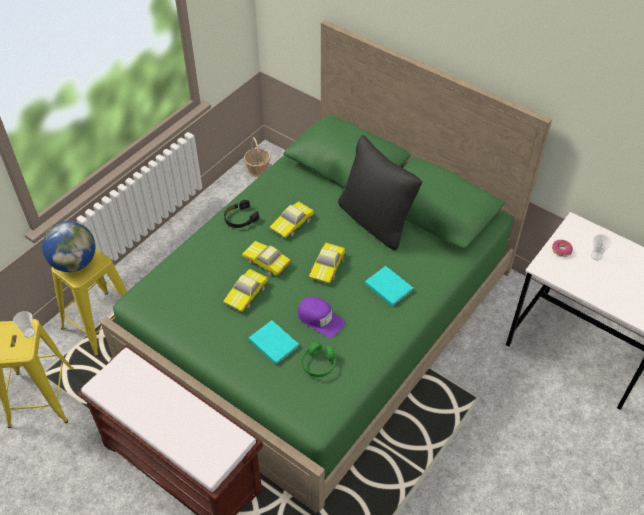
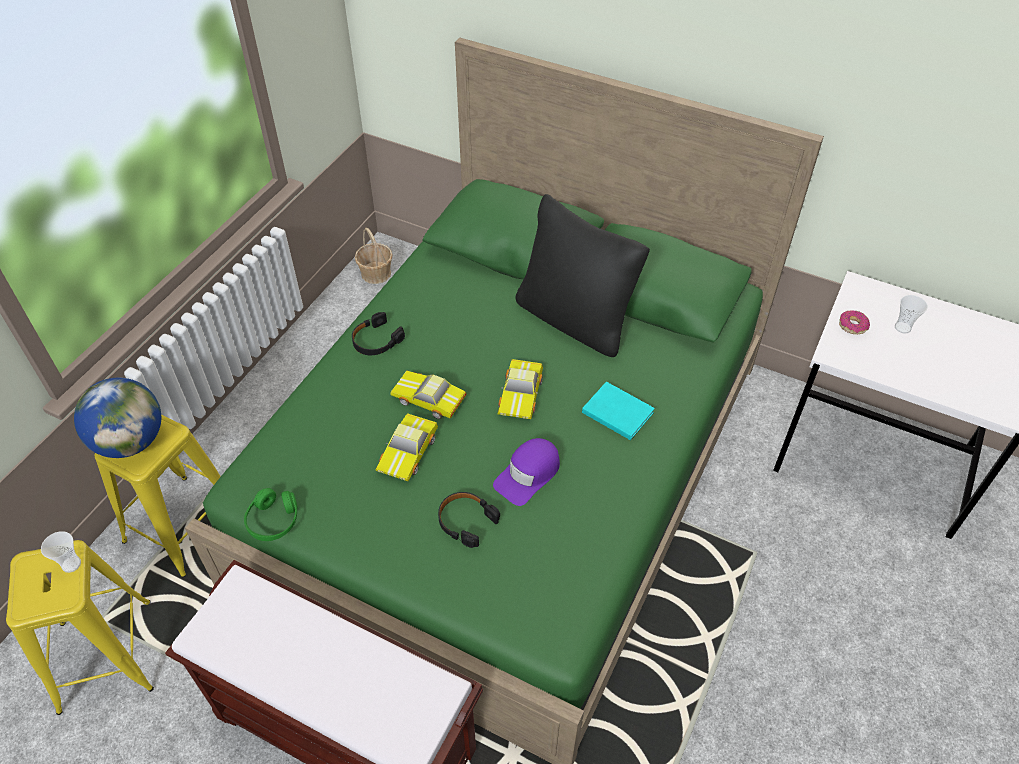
camera: 10 degrees left, 0 degrees up
(273, 342) = (466, 521): turquoise book -> black headphones
(293, 223) = (456, 338): toy car -> none
(318, 364) = (542, 545): green headphones -> green headphones (273, 520)
(320, 319) = (528, 475): purple cap -> purple cap turned 105 degrees clockwise

